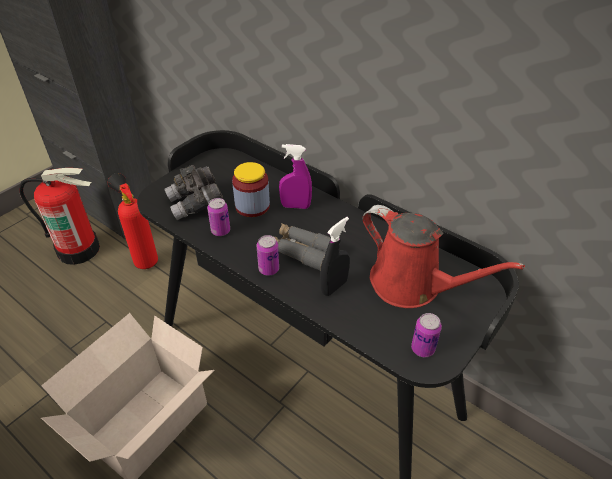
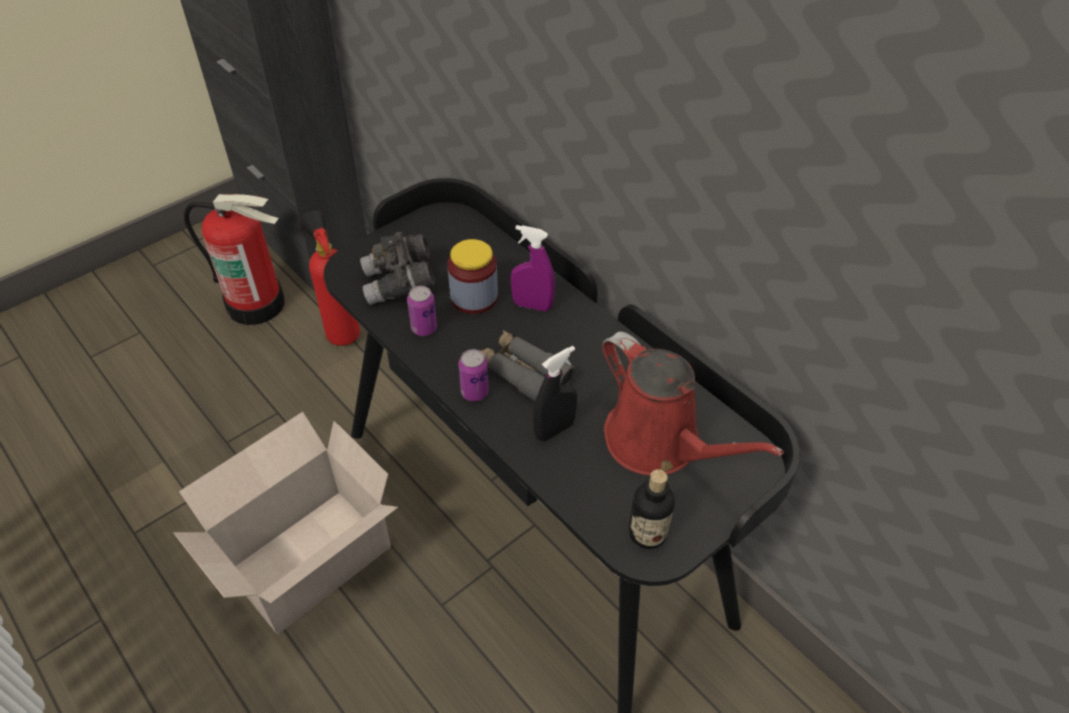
camera: 10 degrees right, 5 degrees up
(422, 349) = (647, 533): can -> bottle

